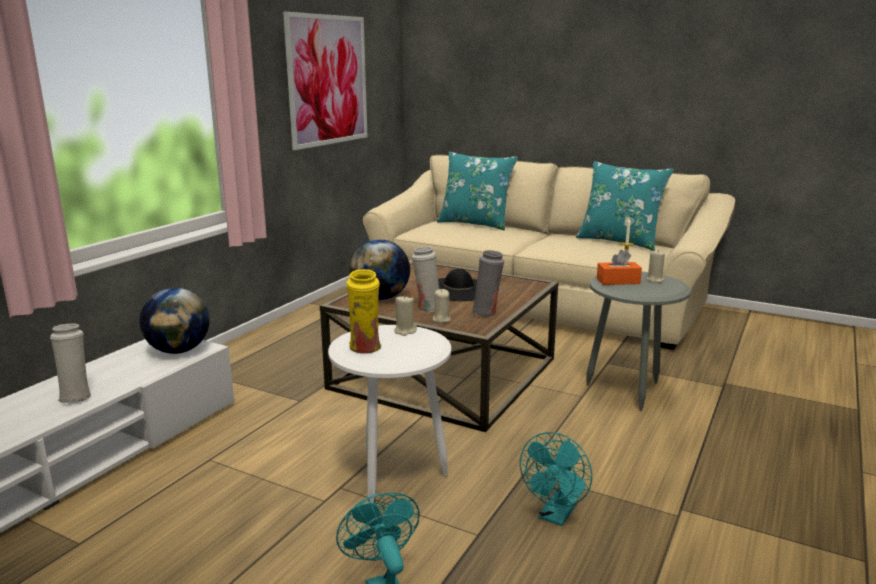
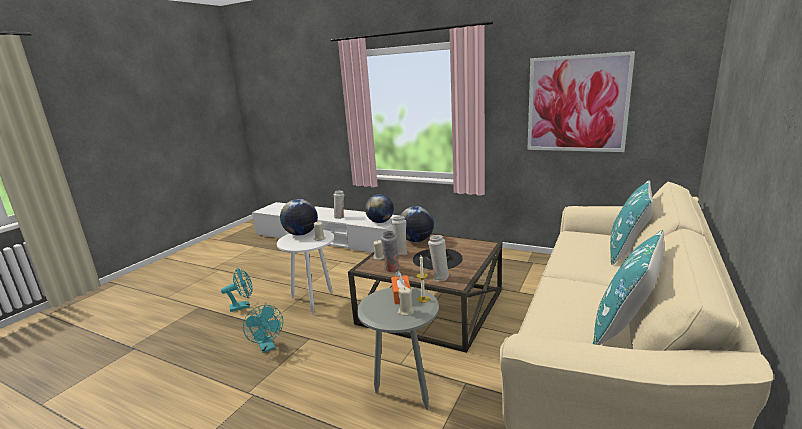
camera: 90 degrees right, 0 degrees up
(365, 349) = (301, 234): yellow vase -> globe
(514, 290) = (439, 277): none -> white vase
(556, 516) = (267, 347): turquoise fan -> turquoise fan turned 150 degrees counterclockwise

